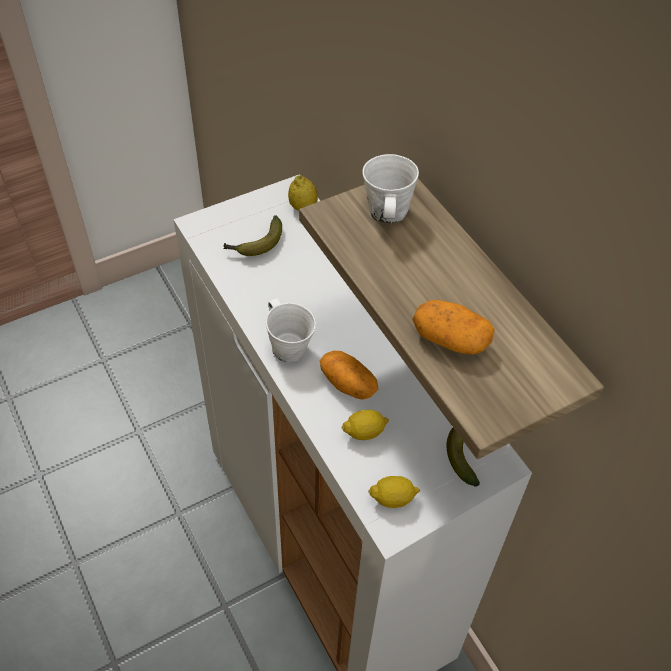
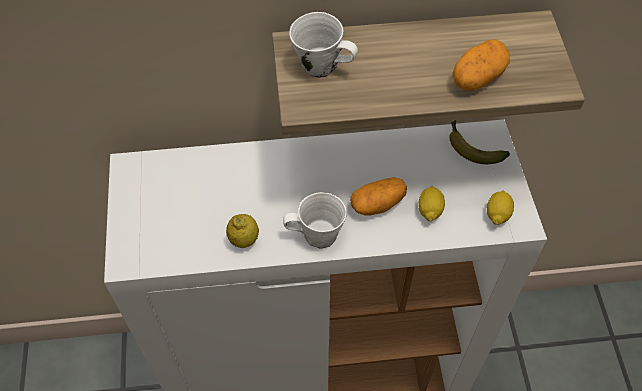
camera: 65 degrees left, 5 degrees up
(255, 244) = (182, 220): banana -> none
(303, 207) = (156, 166): lemon -> lemon (244, 239)

